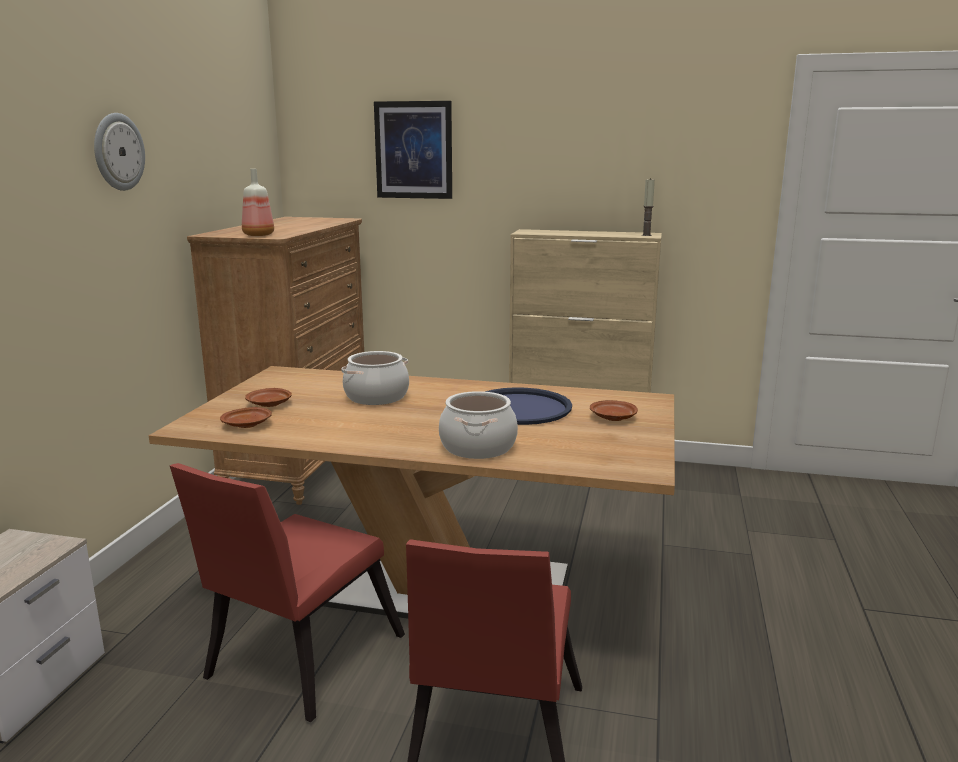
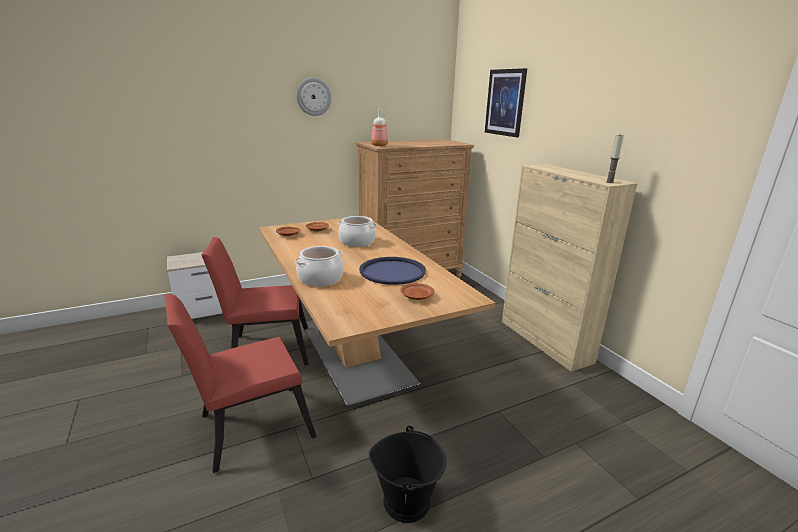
camera: 50 degrees right, 5 degrees up
(750, 661) = (407, 500): none -> black bucket

